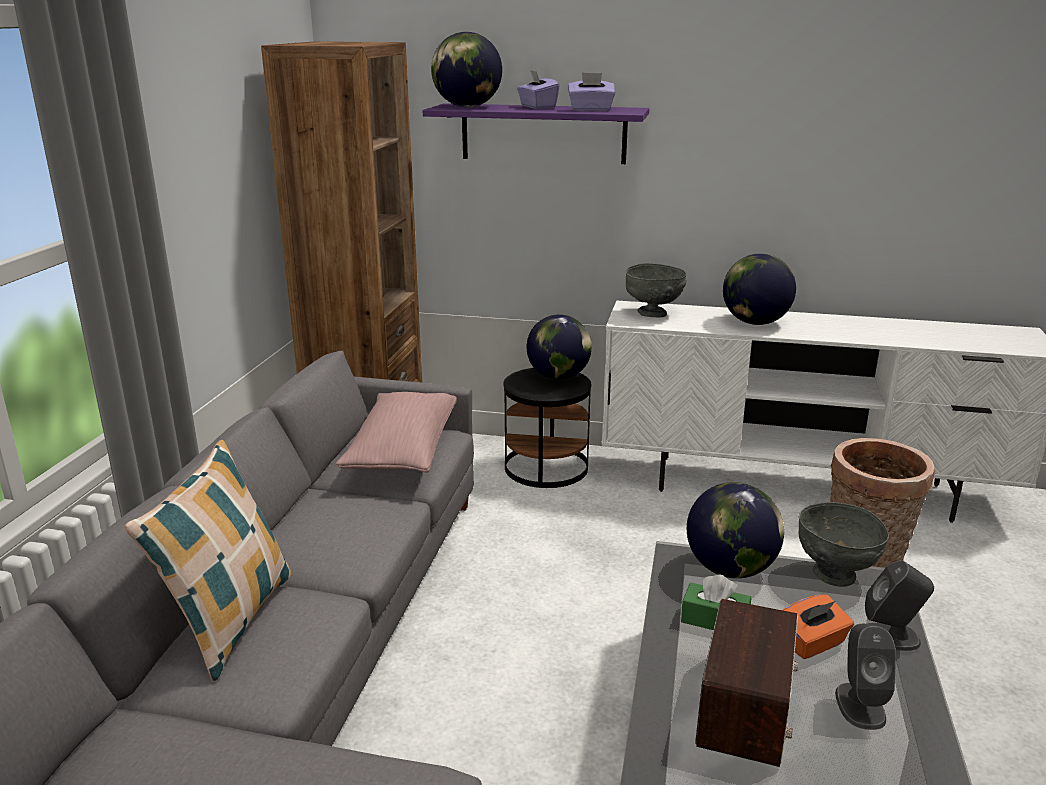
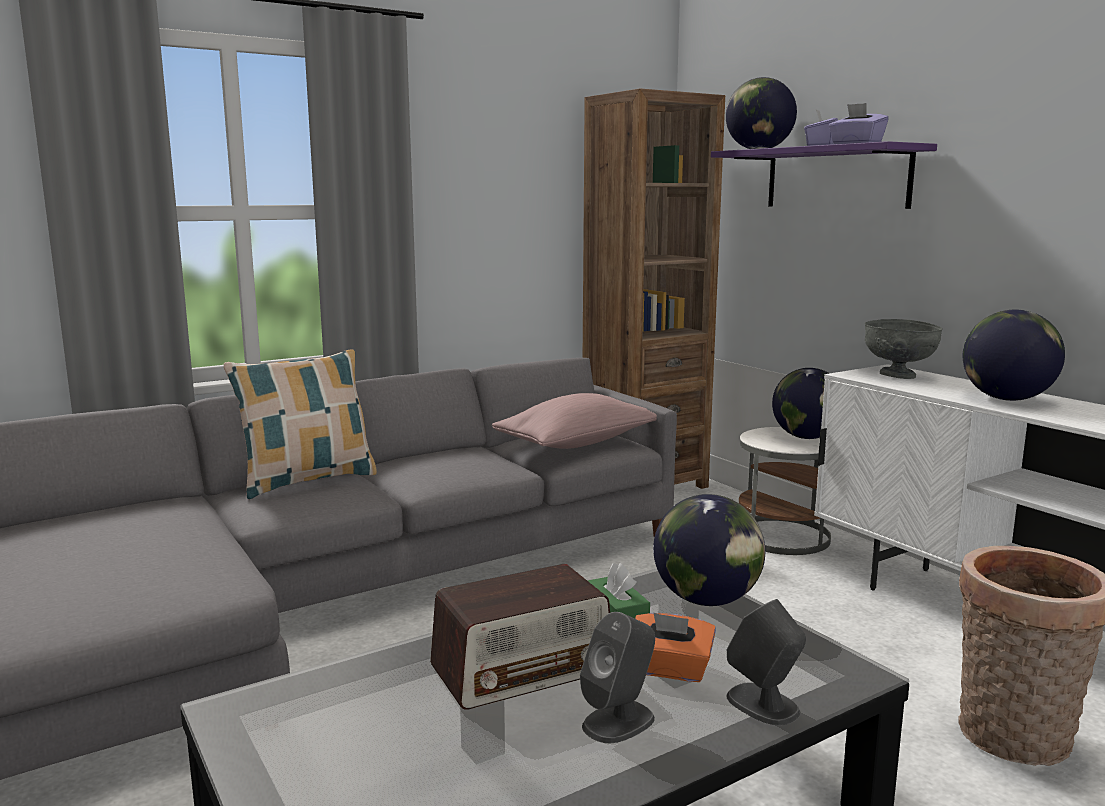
camera: 45 degrees right, 10 degrees down
(545, 467) = (782, 536): black side table -> white side table
(834, 575) = (806, 646): grey bowl -> none

